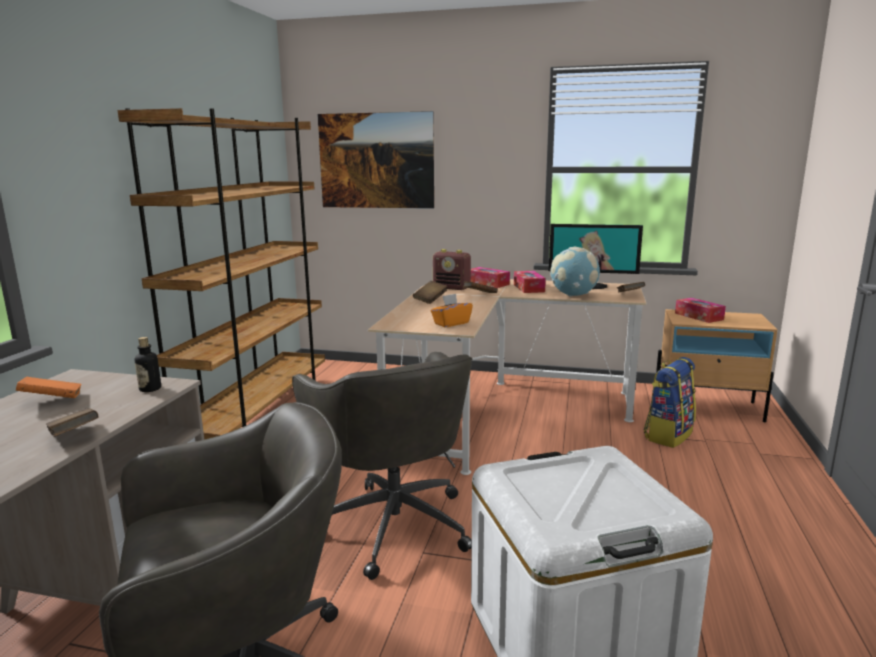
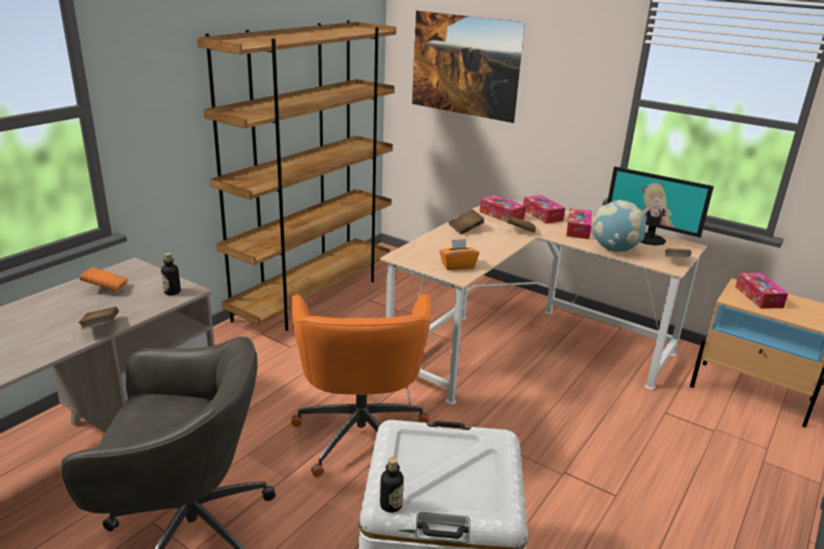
camera: 20 degrees right, 10 degrees up
(393, 523) = (361, 432): grey office chair -> orange office chair
(452, 288) = (501, 215): radio -> tissue box
(563, 538) = (391, 505): none -> bottle
(668, 435) = (678, 414): backpack -> none

